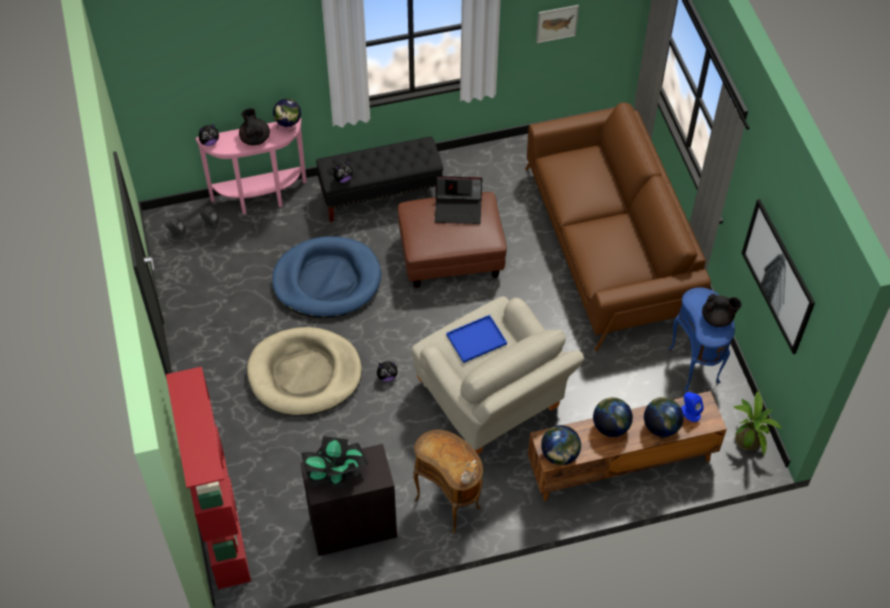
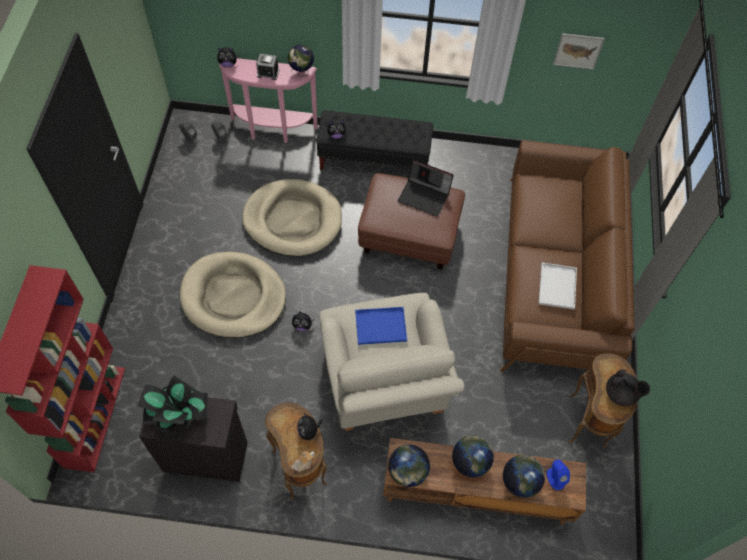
camera: 20 degrees right, 5 degrees up
(255, 138) = (268, 73): black teapot -> alarm clock
(327, 280) = (292, 220): blue dog bed -> beige dog bed
(460, 448) = (309, 431): none -> plush toy
(621, 250) = (557, 287): none -> white tray
(695, 366) = (589, 422): blue side table -> brown side table
(749, 437) = (612, 515): potted plant -> none
(779, 276) = (698, 384): picture -> none

